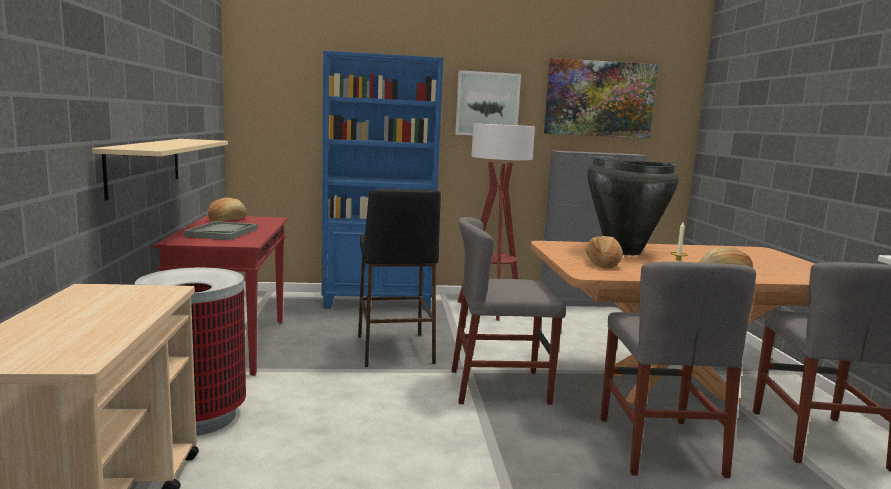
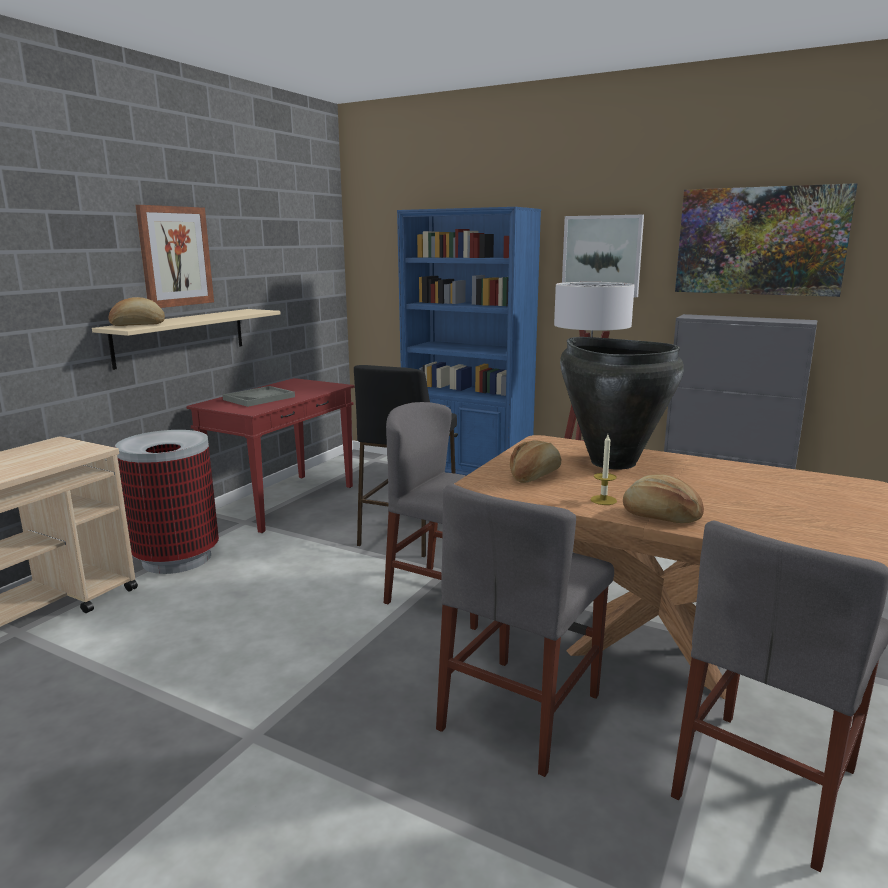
camera: 35 degrees right, 5 degrees up
(142, 73) = (175, 256): none -> picture
(227, 220) = (295, 384): bread -> bread (138, 325)

